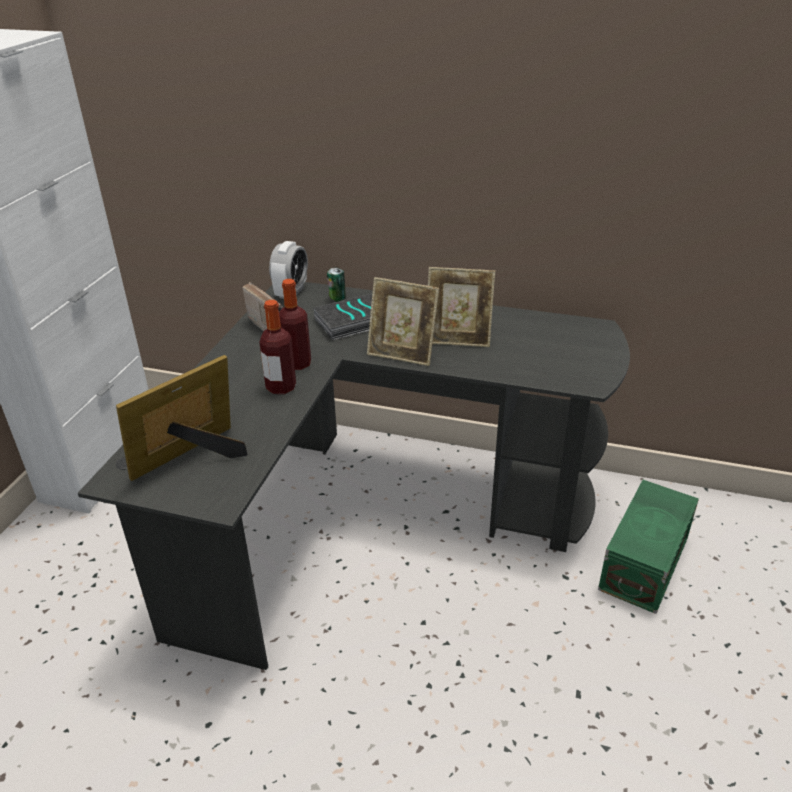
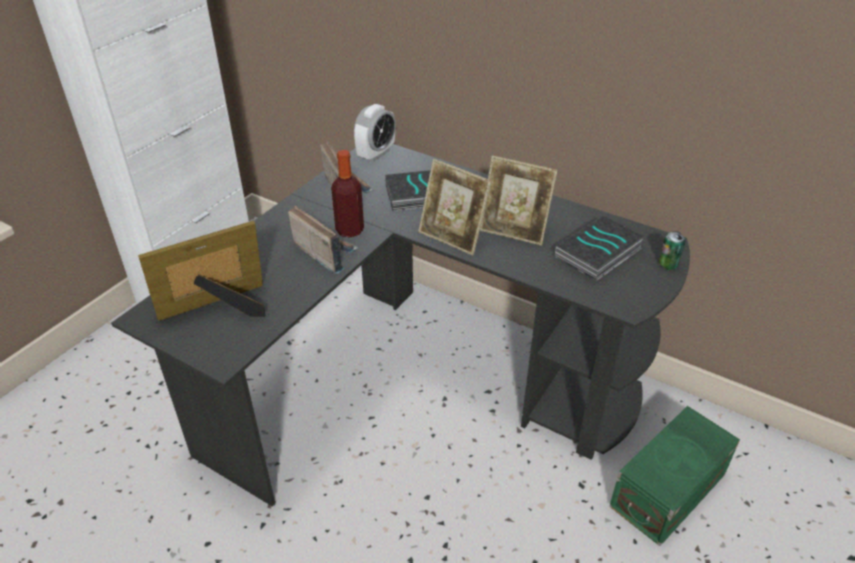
camera: 15 degrees right, 5 degrees up
(281, 387) = (325, 252): bottle -> radio
(337, 298) = (416, 167): can -> can (667, 265)
(544, 346) = (599, 254): none -> book

